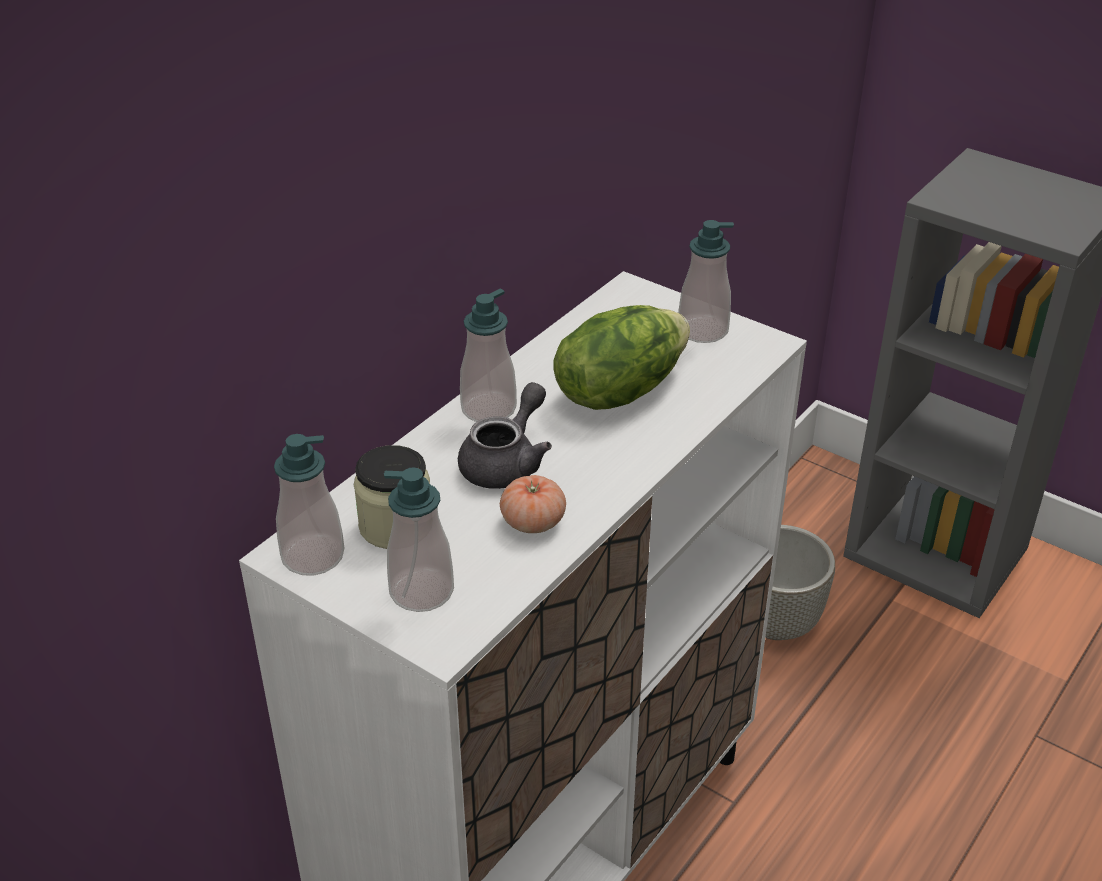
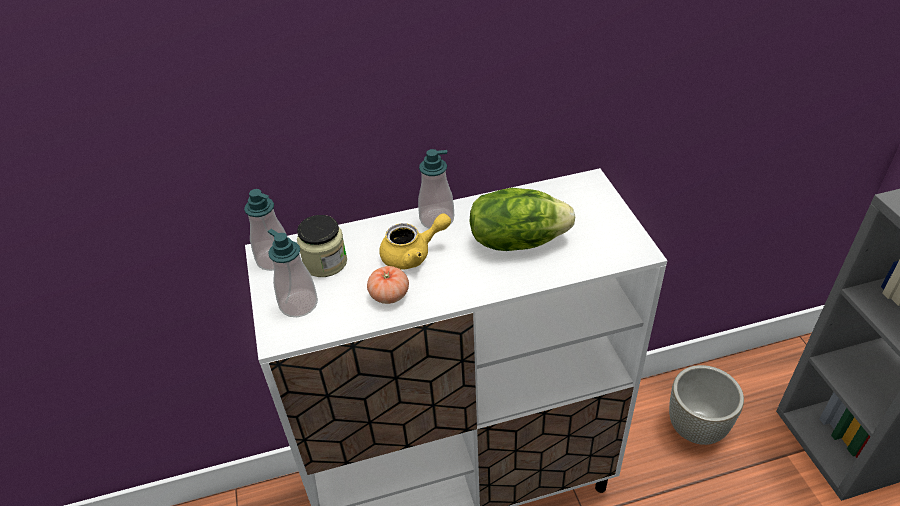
camera: 40 degrees right, 5 degrees up
(507, 462) = (413, 254): grey teapot -> yellow teapot
(702, 330) = (606, 225): soap dispenser -> none

